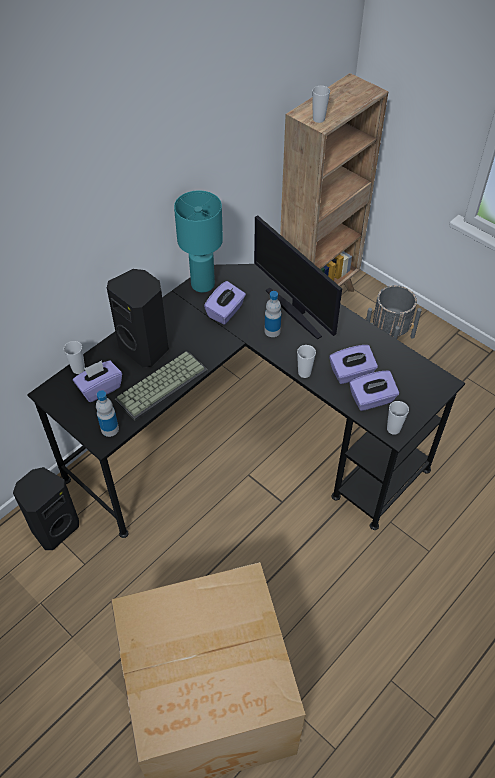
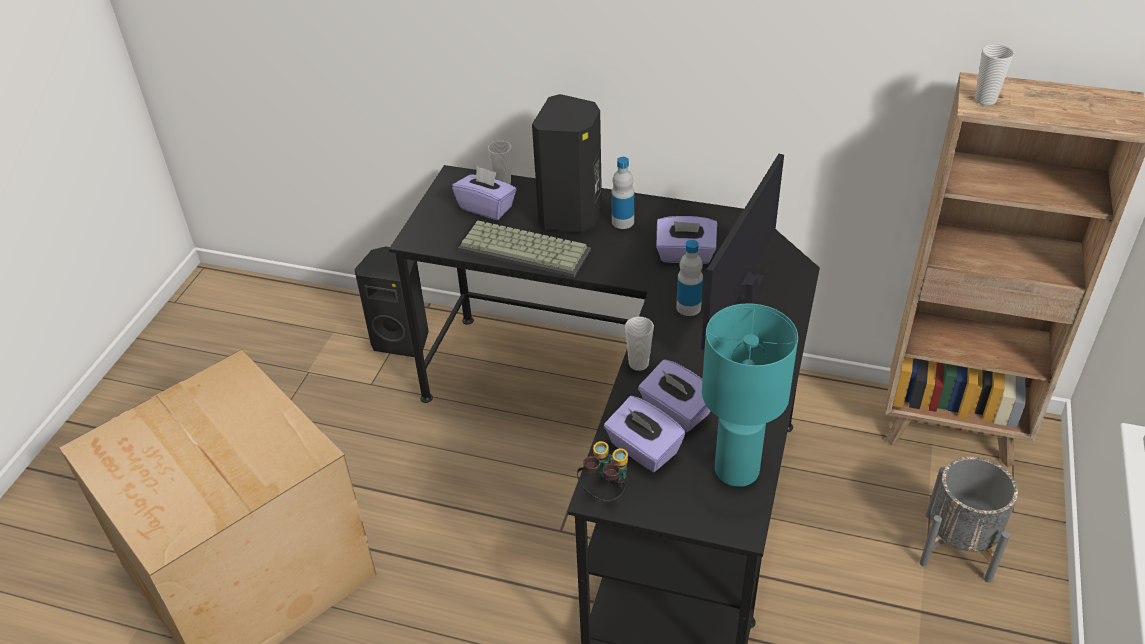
camera: 65 degrees right, 10 degrees down
(110, 429) = (434, 238): bottle -> bottle (622, 222)
(203, 285) = (714, 219): turquoise table lamp -> turquoise table lamp (735, 471)
(393, 429) = (604, 491): cup -> binoculars

